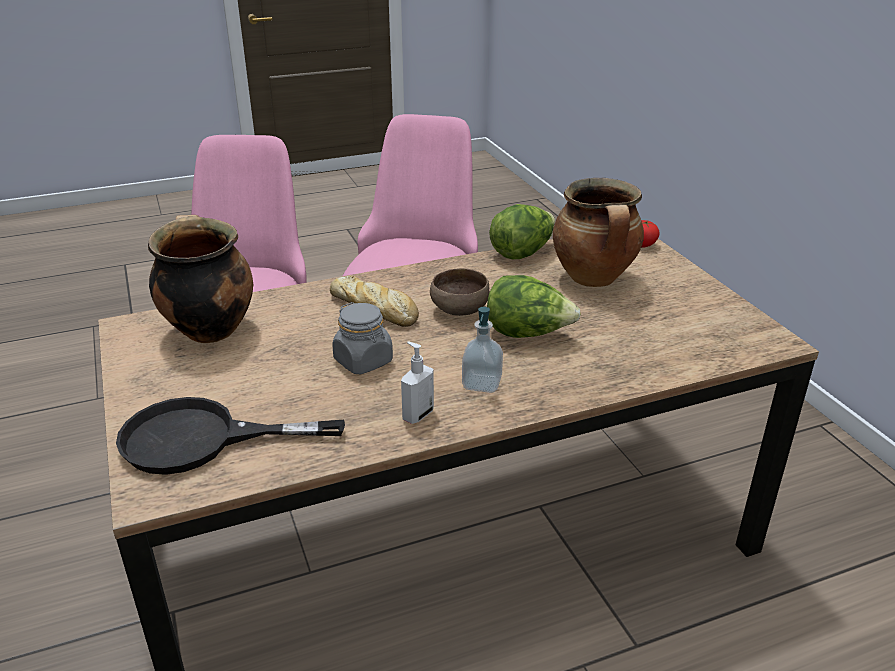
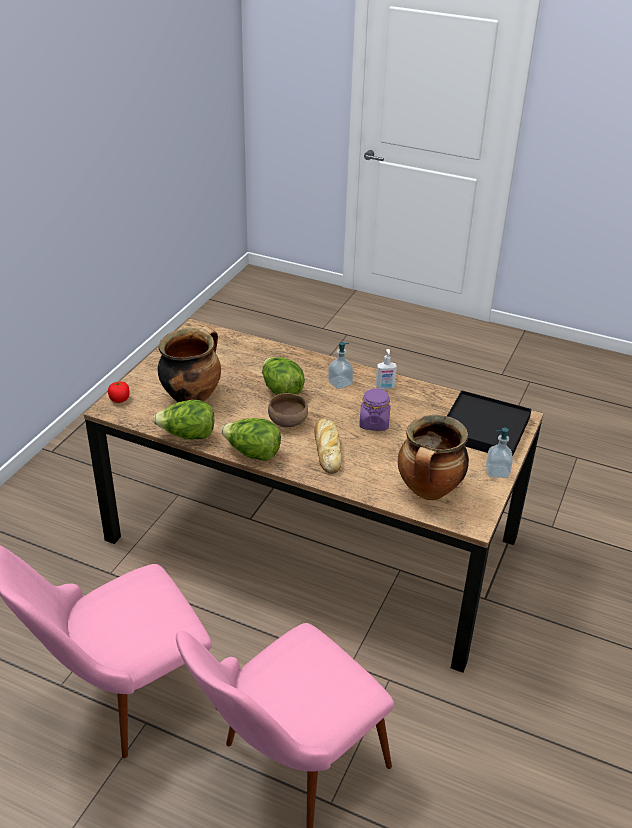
camera: 135 degrees left, 5 degrees up
(136, 390) = (497, 472): none -> soap dispenser
(201, 439) = (484, 428): black frying pan -> black tray
(363, 361) = (374, 423): grey jar -> purple jar
(439, 270) = (252, 453): none -> lettuce

